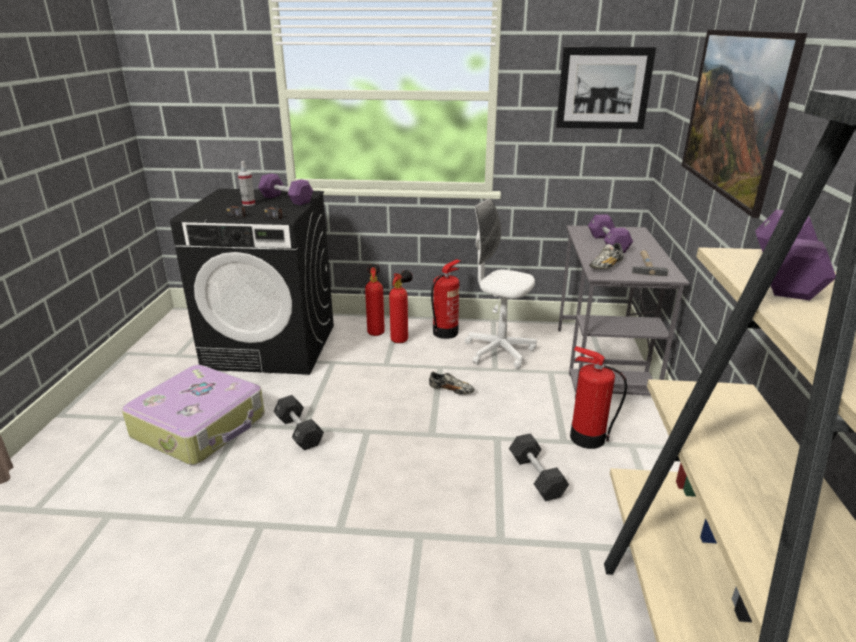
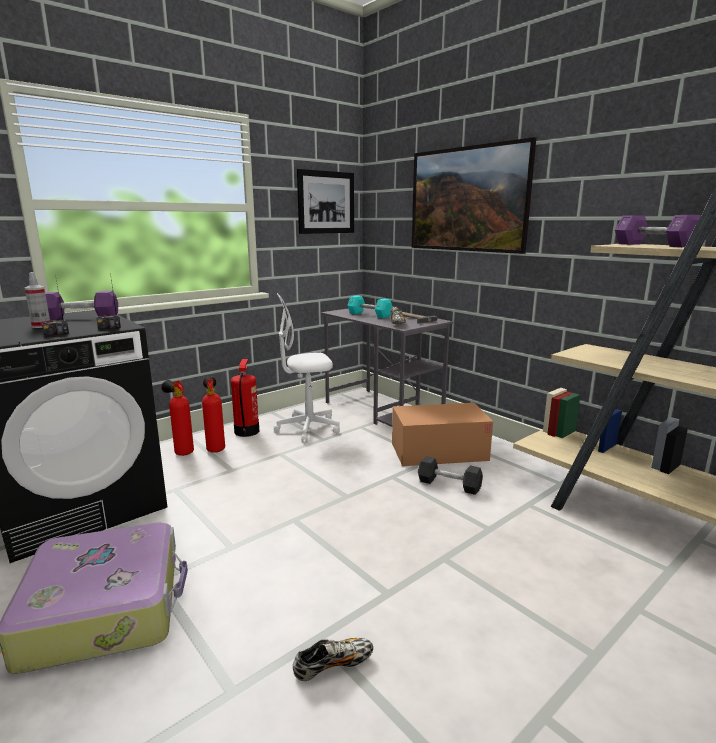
camera: 45 degrees left, 10 degrees down
(299, 431) = (232, 552): black dumbbell -> none
(451, 390) = (314, 464): shoe -> shoe (333, 666)
(586, 437) = (439, 451): fire extinguisher -> cardboard box
(608, 243) = (369, 315): purple dumbbell -> turquoise dumbbell

